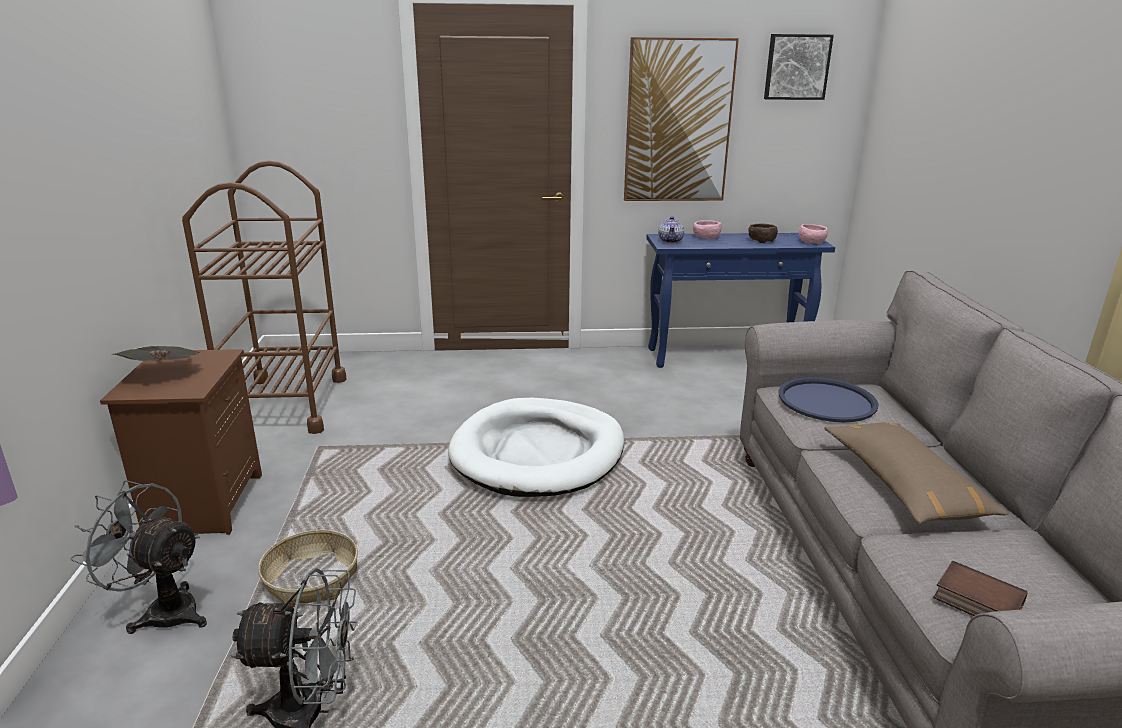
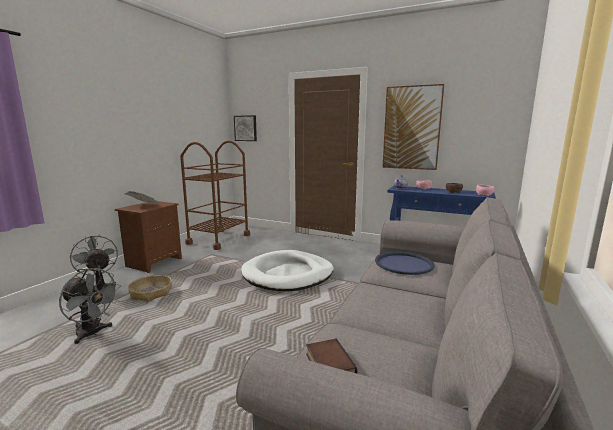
camera: 30 degrees right, 10 degrees down
(796, 67) = (481, 97): picture -> picture (246, 128)
(903, 485) = (388, 307): brown pillow -> none

